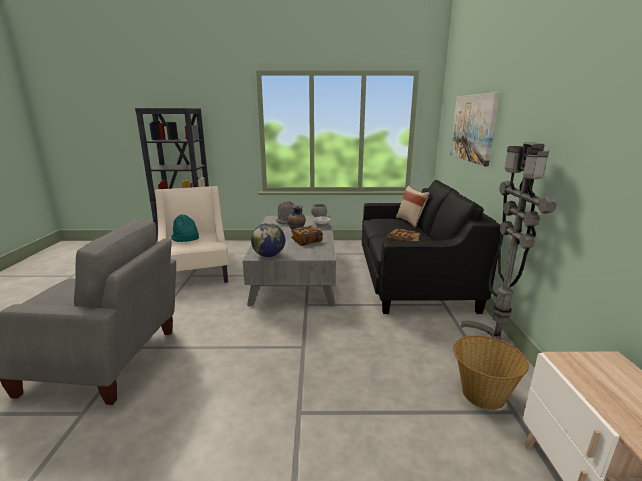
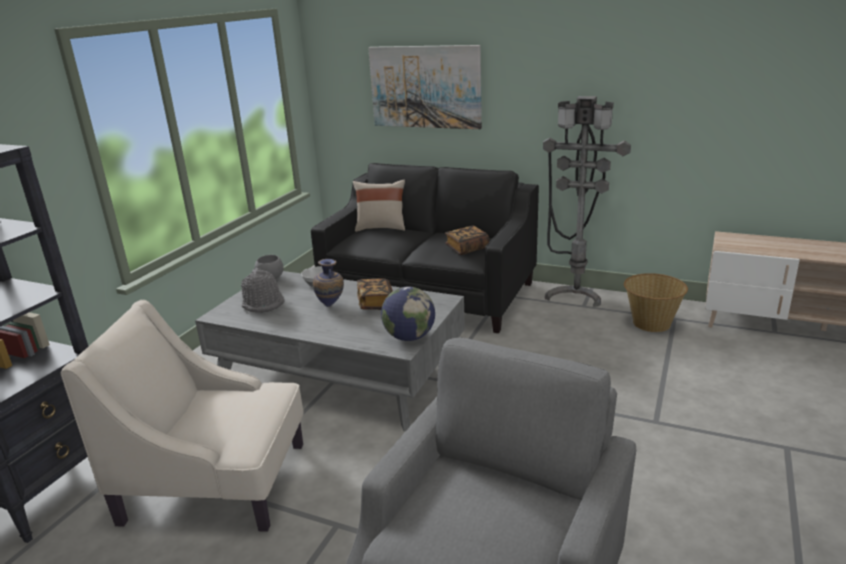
camera: 65 degrees left, 5 degrees up
(185, 238) = (217, 419): turquoise hat -> none

